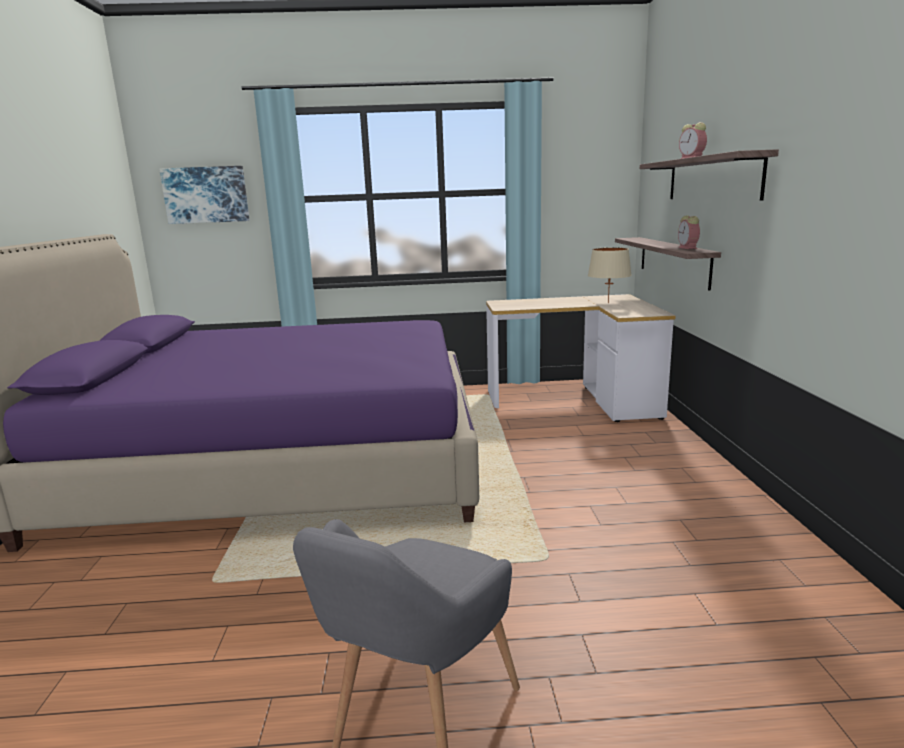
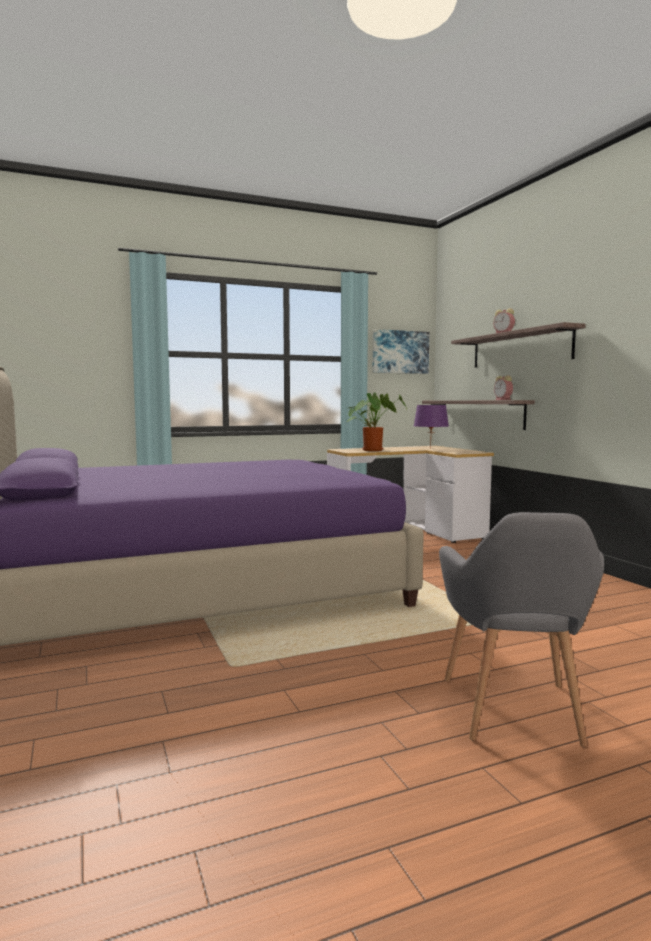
camera: 20 degrees left, 10 degrees down
(206, 195) = (67, 343): picture -> picture (400, 352)
(534, 305) = (374, 450): none -> potted plant
(608, 303) = (430, 449): beige table lamp -> purple table lamp

